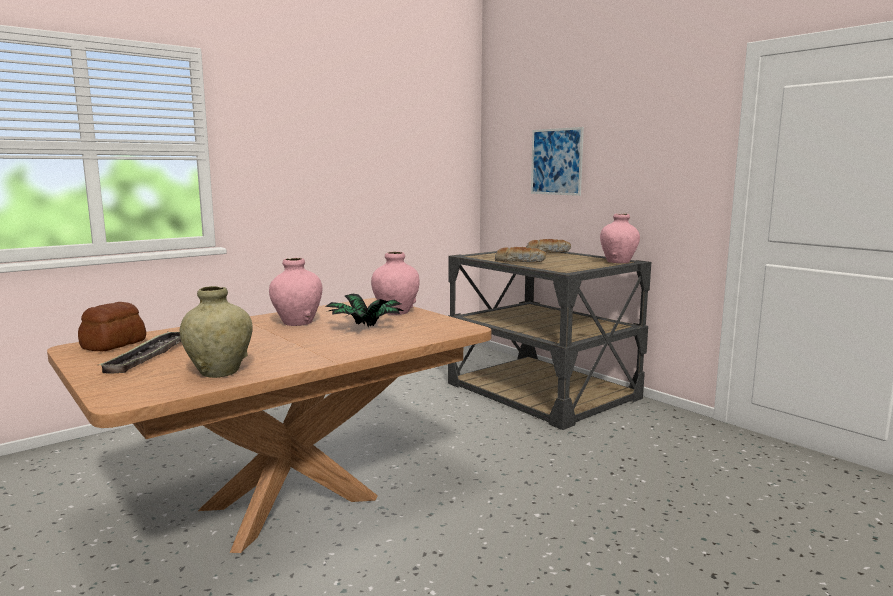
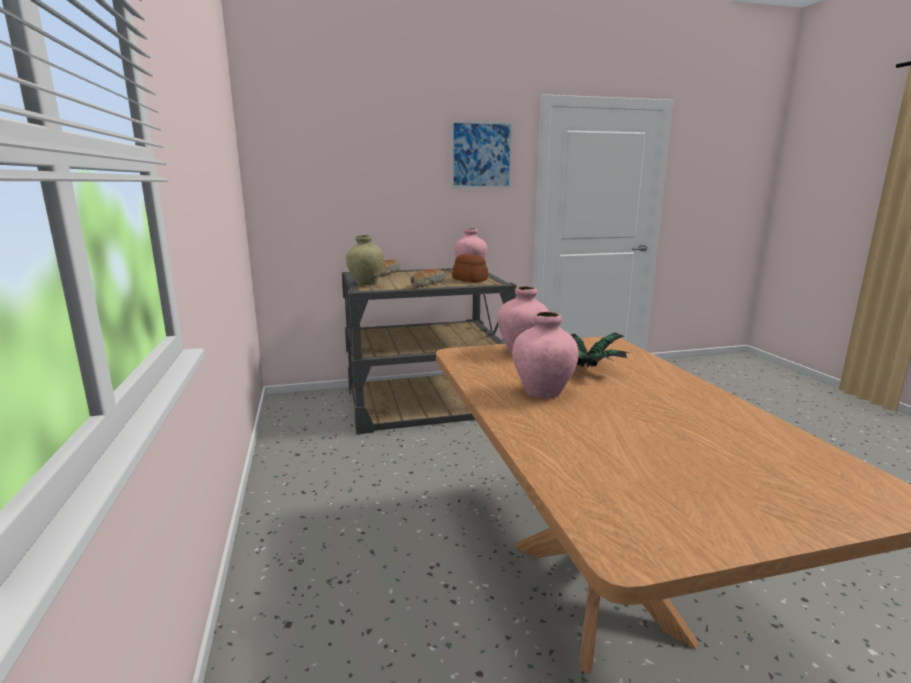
camera: 65 degrees left, 5 degrees up
(112, 345) = (619, 514): bread -> bread (469, 280)
(149, 356) = (696, 483): tray -> none
(219, 372) = (768, 443): beige vase -> beige vase (366, 283)
(556, 161) = (364, 182): picture -> picture (481, 155)

